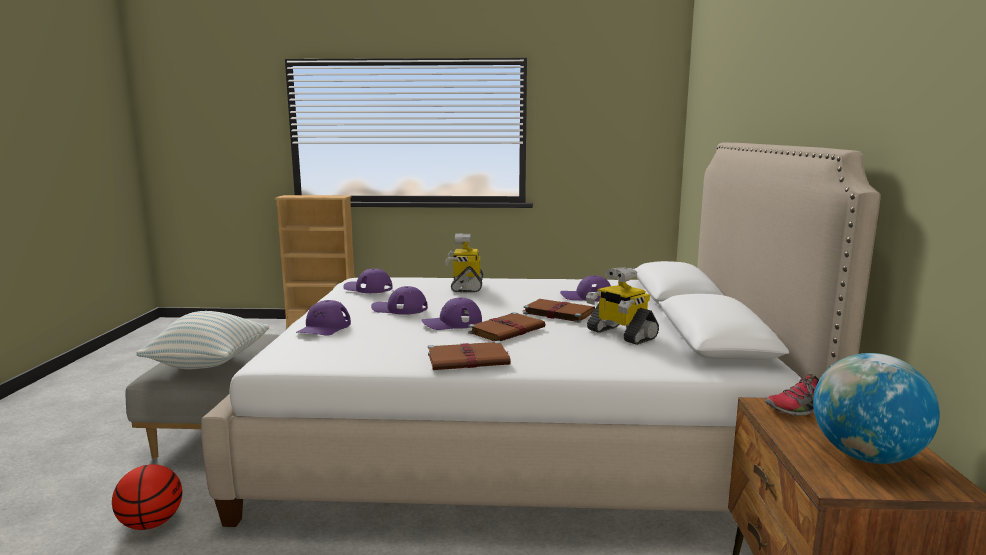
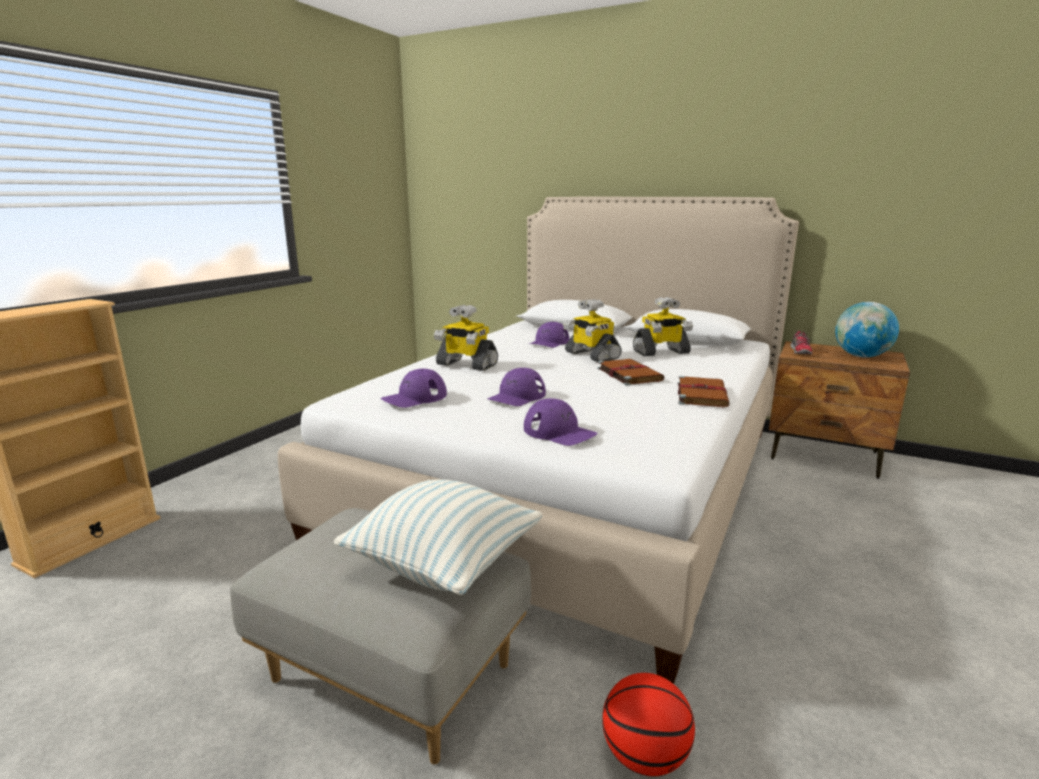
camera: 65 degrees left, 5 degrees up
(452, 323) = (590, 386): purple cap -> none
(557, 313) = (591, 355): brown book -> toy robot

